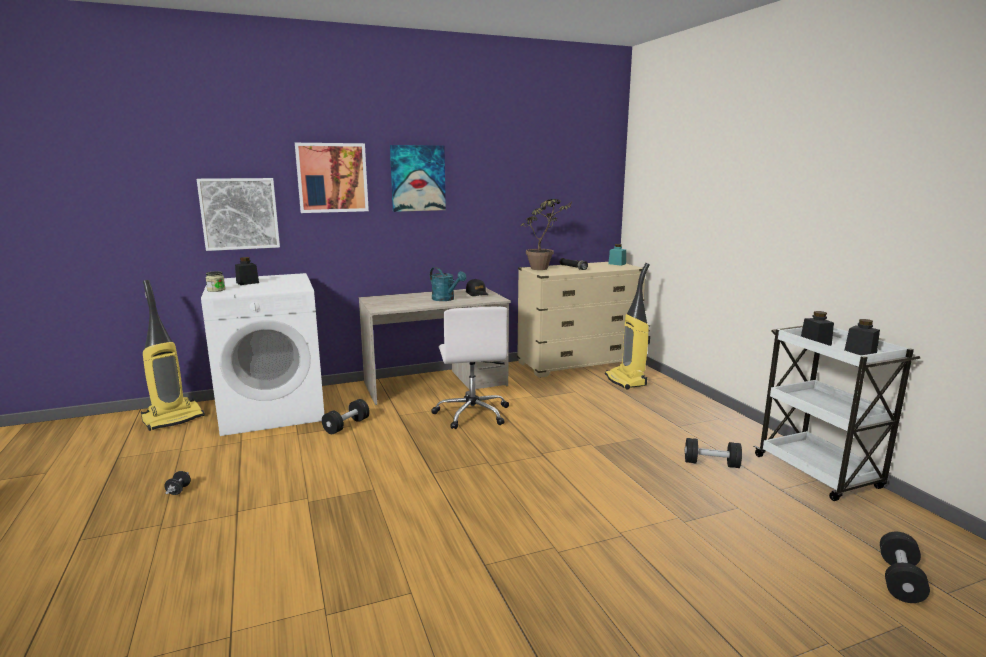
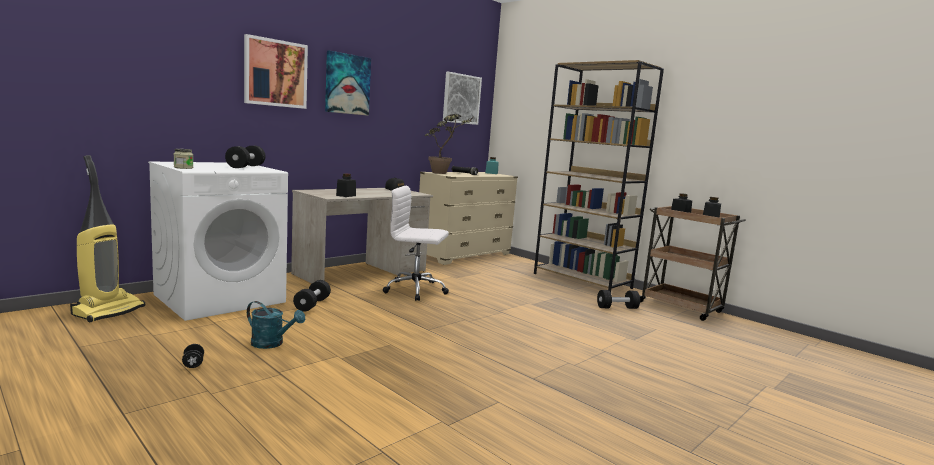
camera: 25 degrees left, 5 degrees down
(239, 214) = (185, 97): picture -> picture (461, 99)
(247, 283) = (203, 165): black jar -> black jar (346, 195)
(446, 299) = (378, 193): turquoise watering can -> turquoise watering can (272, 344)
(472, 414) = (416, 290): white office chair -> white office chair turned 135 degrees clockwise
(626, 381) = (511, 264): vacuum cleaner -> none
(702, 413) = (582, 281): none -> brown bookcase
(818, 473) = (681, 308): white cart -> brown cart
(900, 580) = (770, 353): black dumbbell -> black dumbbell (246, 167)

